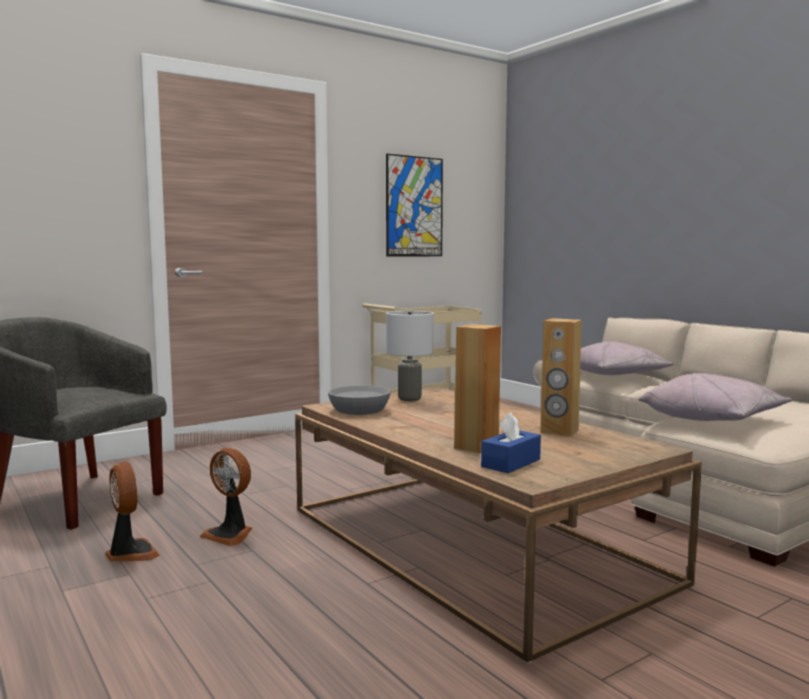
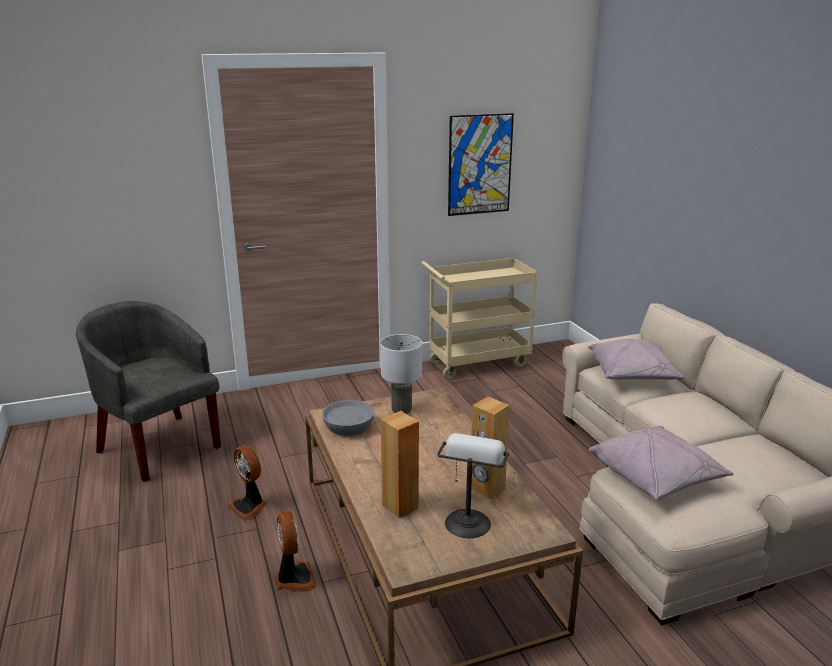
camera: 15 degrees right, 15 degrees up
(130, 553) = (174, 517): fan -> fan (294, 578)
(511, 463) = (409, 537): blue tissue box -> none
(561, 447) = (468, 517): none -> table lamp

